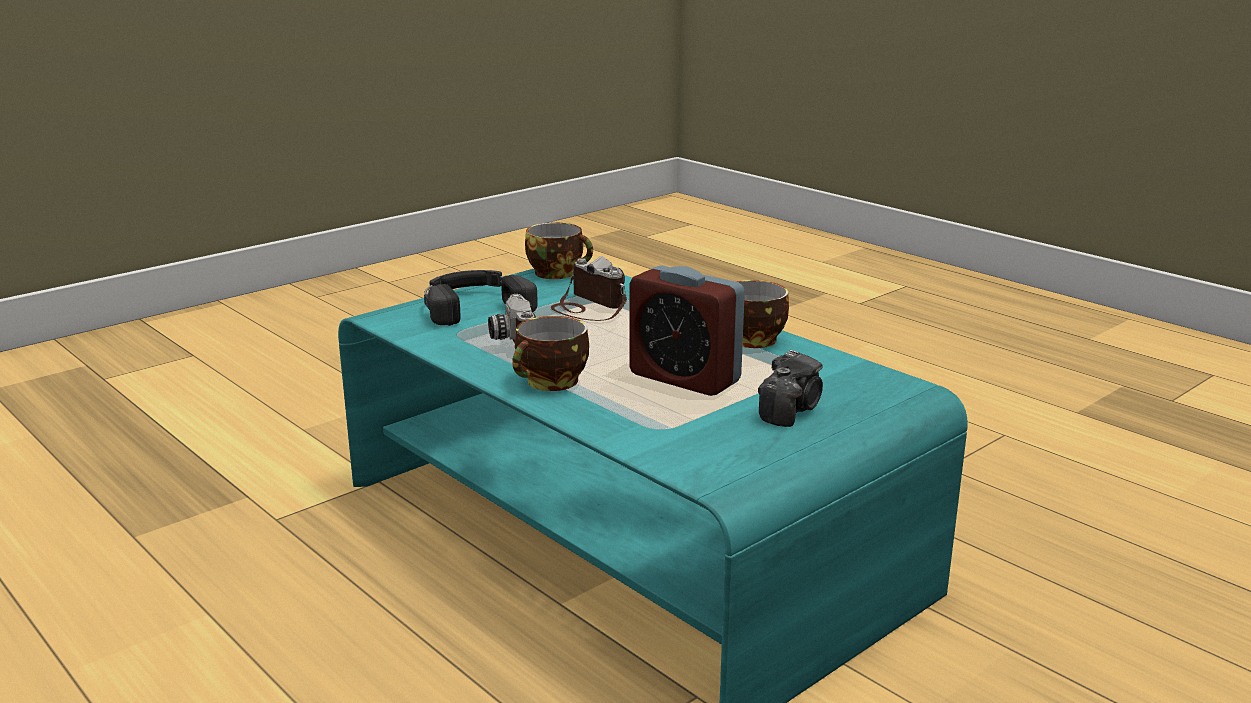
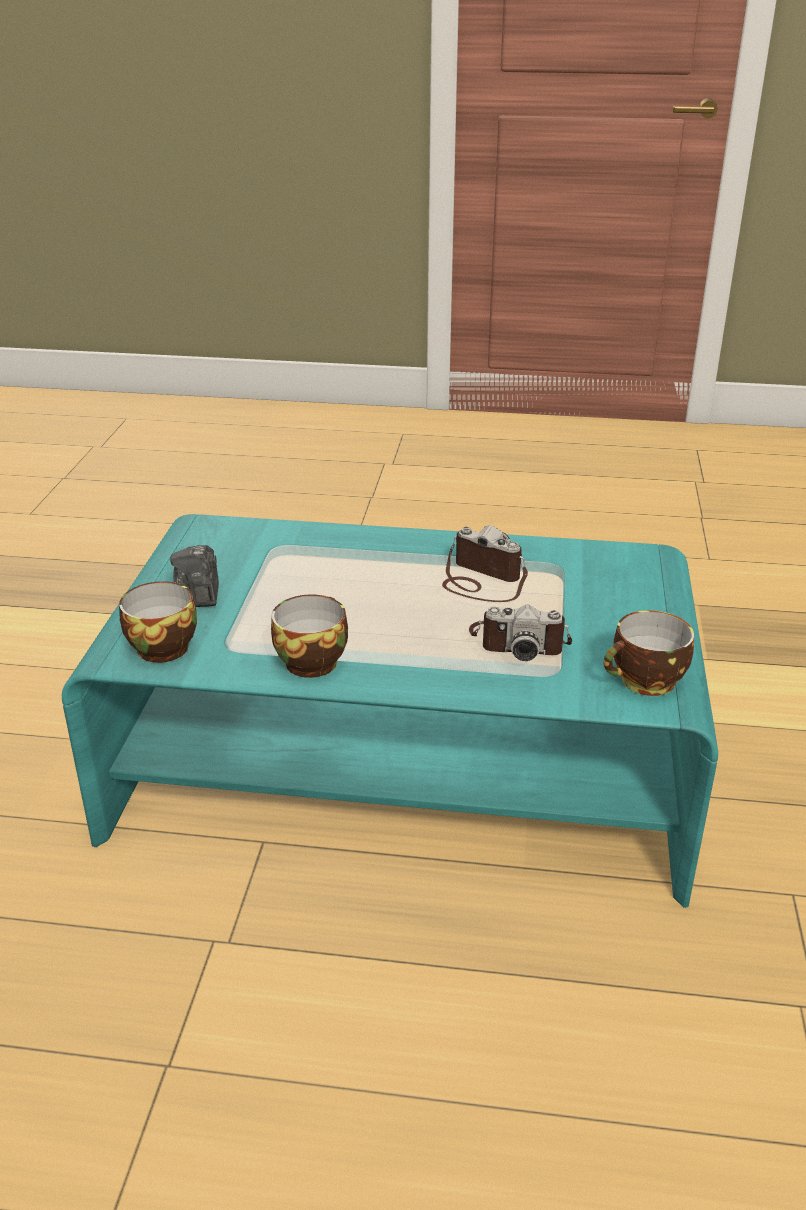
camera: 140 degrees right, 10 degrees up
(474, 305) = (611, 598): black headphones -> none
(551, 383) = (401, 549): cup -> cup (161, 646)
(684, 378) = (314, 592): alarm clock -> none

